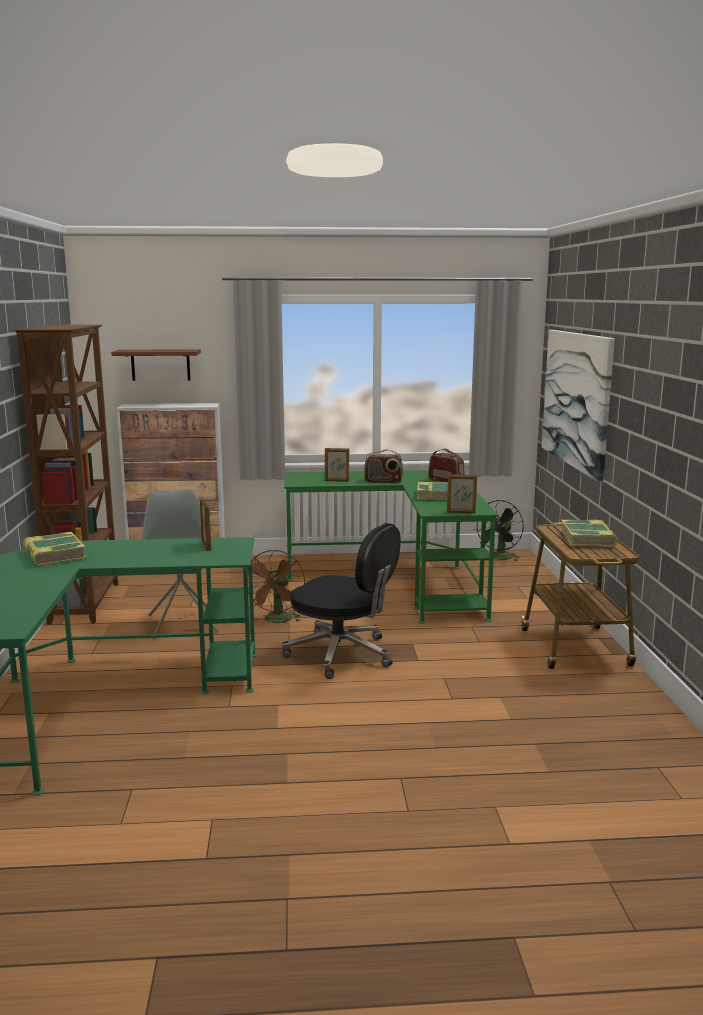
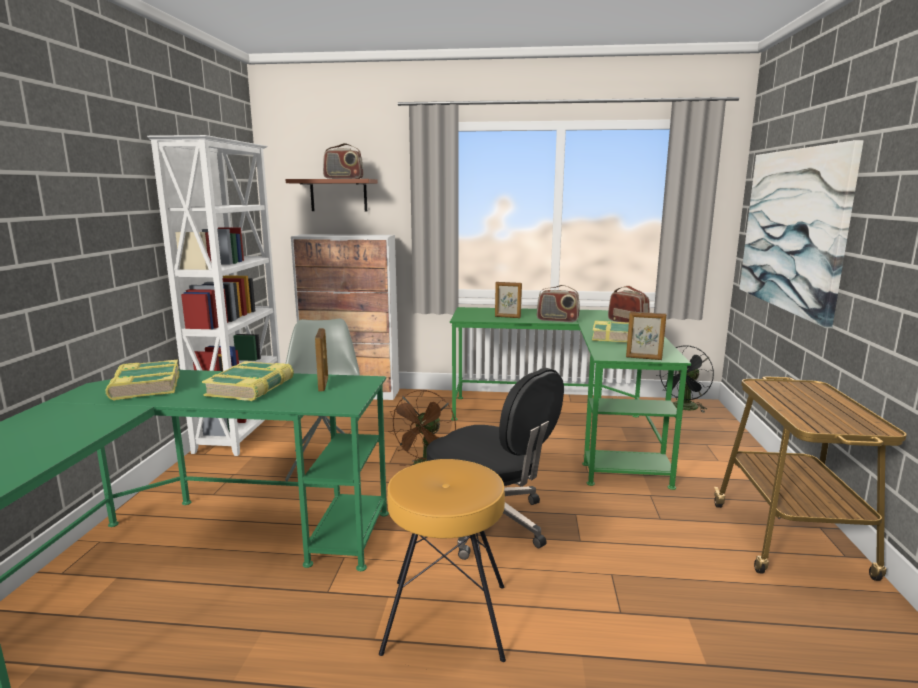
camera: 10 degrees right, 0 degrees up
(86, 602) = (243, 431): brown bookcase -> white bookcase
(169, 350) = (343, 178): none -> radio
(326, 713) = (446, 619): none -> brown stool
(588, 539) = (818, 402): book -> book (251, 388)

